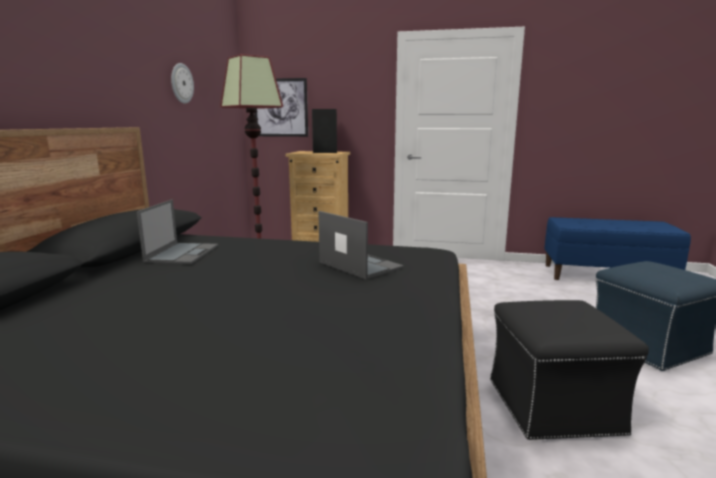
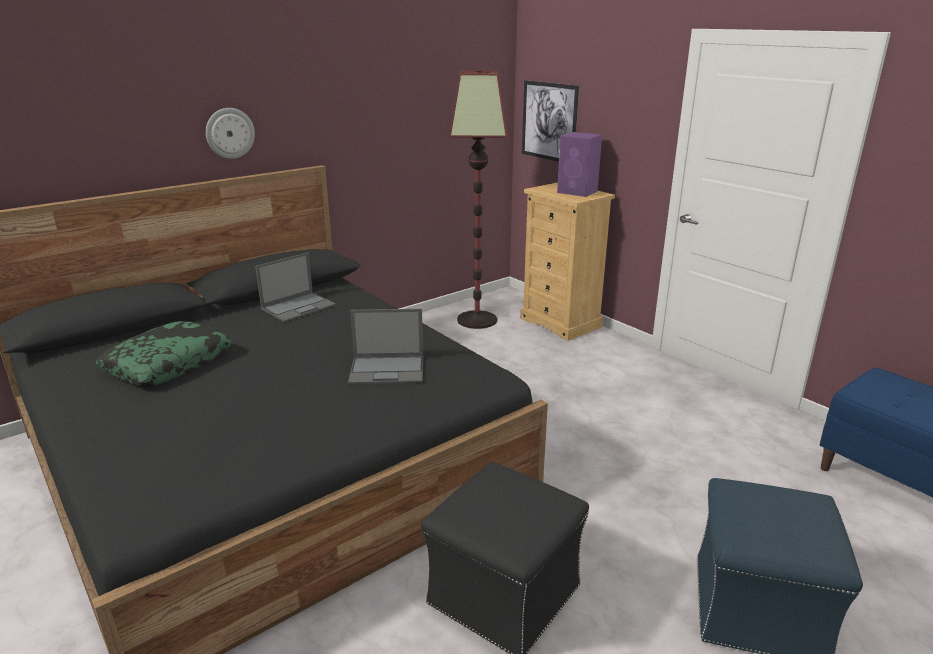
camera: 40 degrees right, 10 degrees up
(117, 321) = (168, 364): none -> pillow
(181, 83) = (400, 106): wall clock -> wall clock (230, 133)
(325, 152) = (578, 192): black speaker -> purple speaker
(359, 265) = (388, 370): laptop -> laptop turned 90 degrees clockwise

